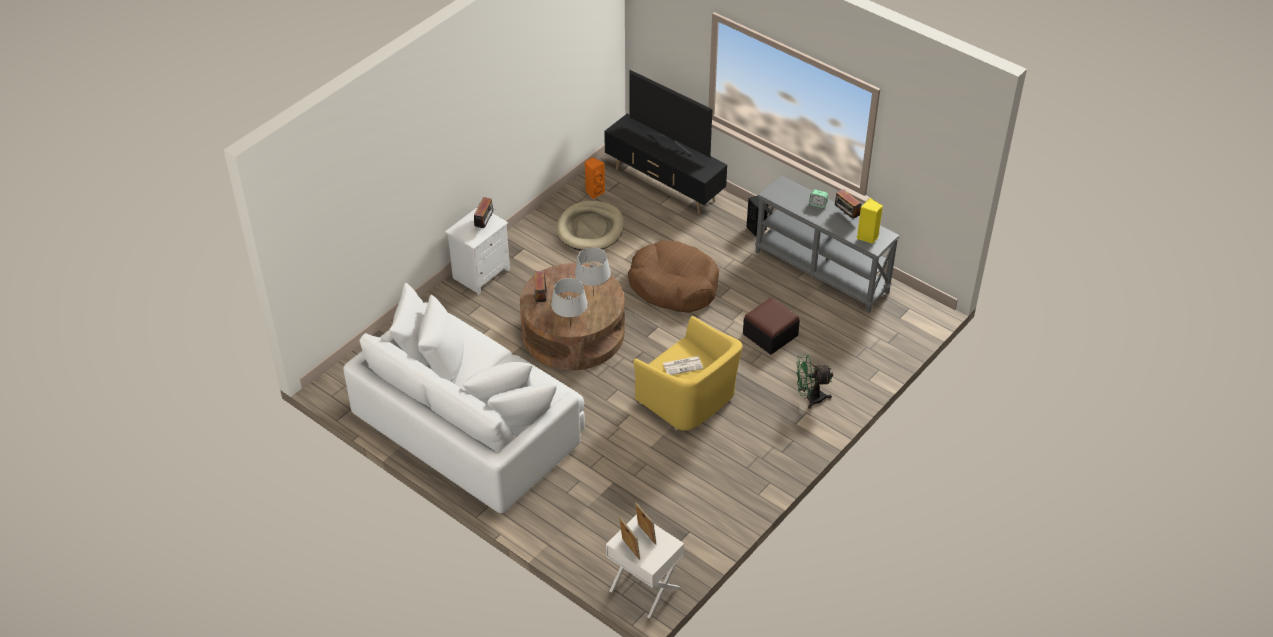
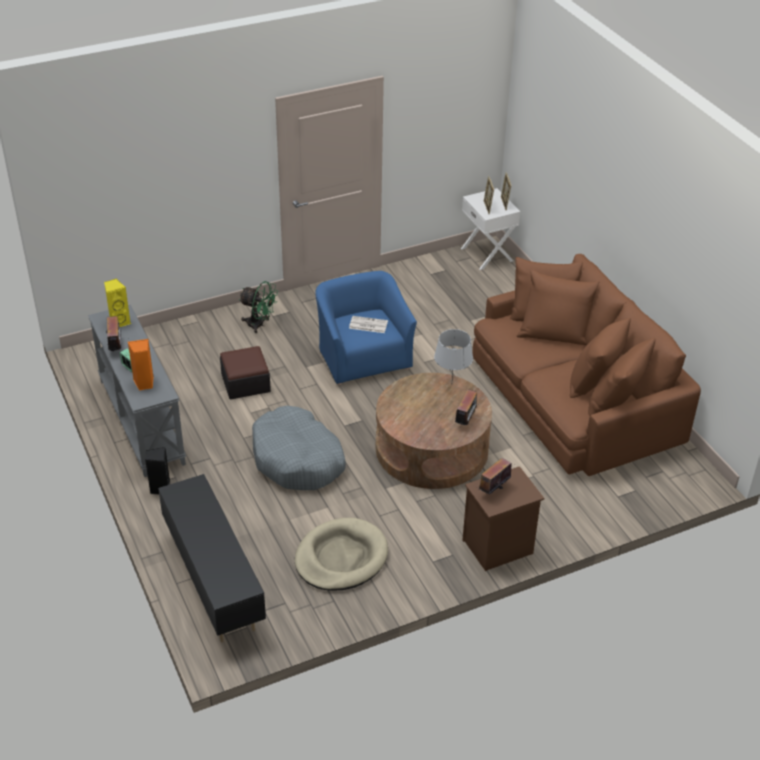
camera: 155 degrees left, 5 degrees down
(469, 425) = (574, 400): white sofa -> brown sofa
(481, 273) = (497, 548): white nightstand -> brown nightstand
(593, 296) = (411, 405): grey table lamp -> none
(594, 192) = (303, 607): orange speaker -> orange speaker (144, 383)
(669, 143) = (198, 541): television -> none
(674, 285) = (297, 459): brown dog bed -> grey dog bed
(688, 399) = (363, 357): yellow armchair -> blue armchair

